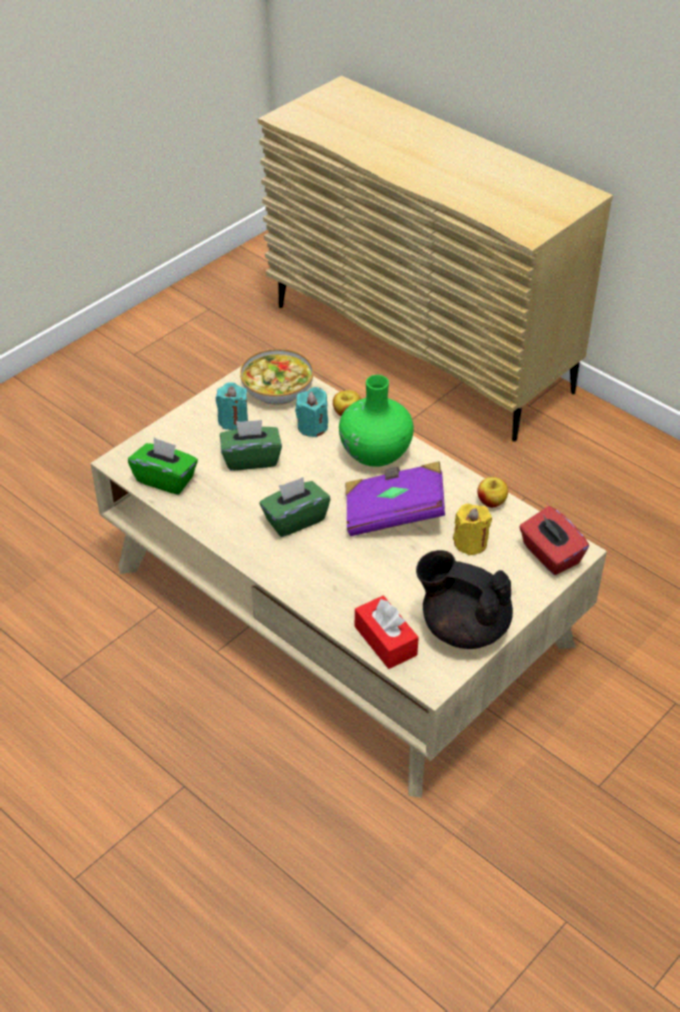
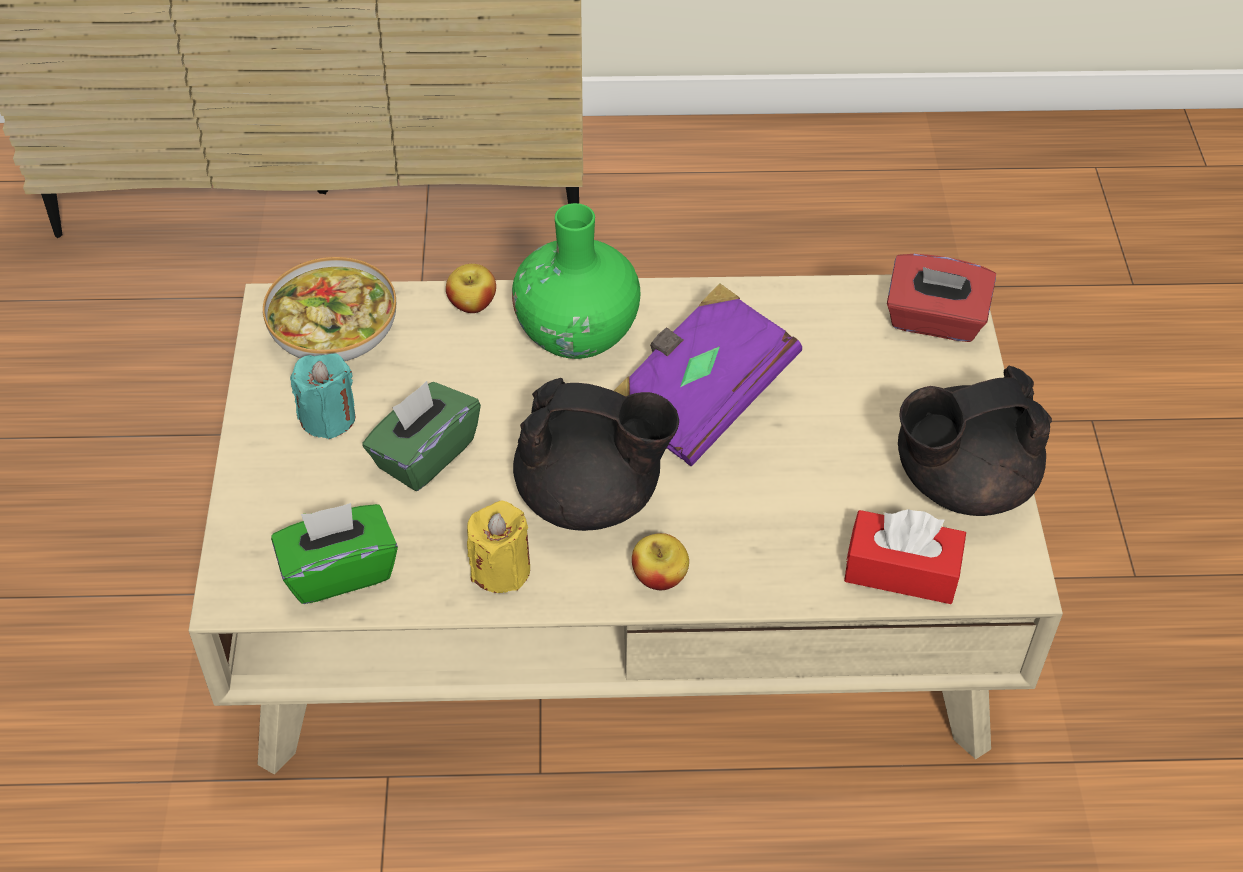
camera: 45 degrees left, 5 degrees up
(295, 520) = (591, 496): green tissue box -> black teapot
(312, 427) = (450, 353): turquoise candle -> none
(470, 543) = (834, 370): yellow candle -> yellow candle (500, 569)
(491, 502) = (791, 301): apple -> apple (659, 577)

